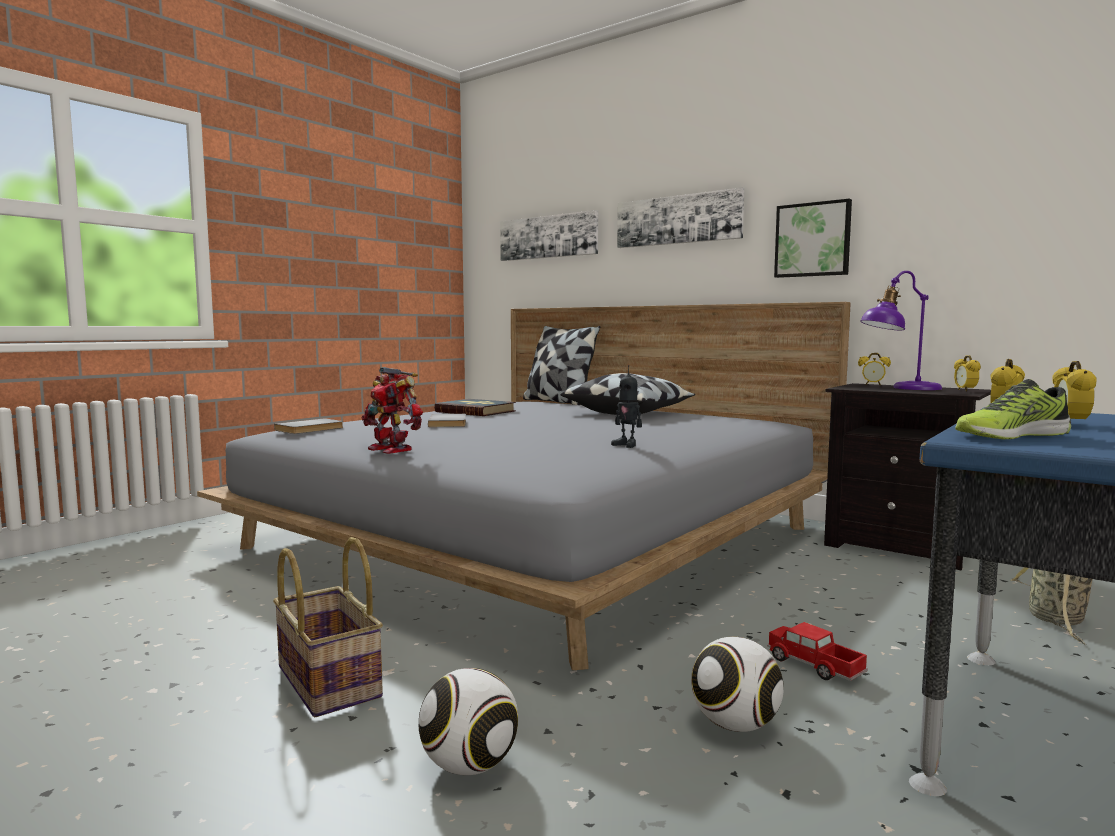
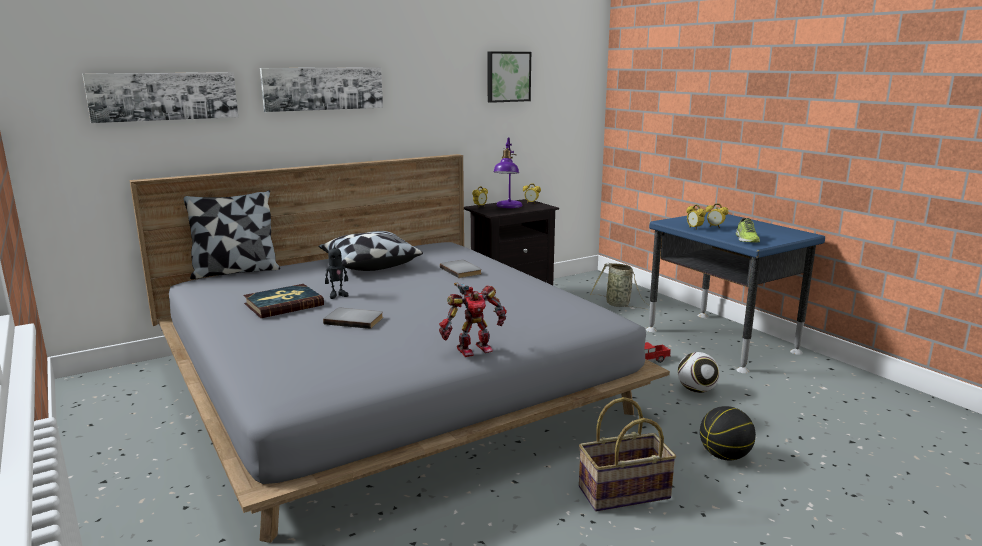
camera: 70 degrees left, 10 degrees up
(311, 429) = (315, 375): grey book -> grey book (462, 270)
(469, 766) = (725, 456): football -> basketball
(627, 445) = (518, 287): toy robot -> toy robot (337, 295)
(813, 240) = (430, 110): picture -> picture (507, 76)

